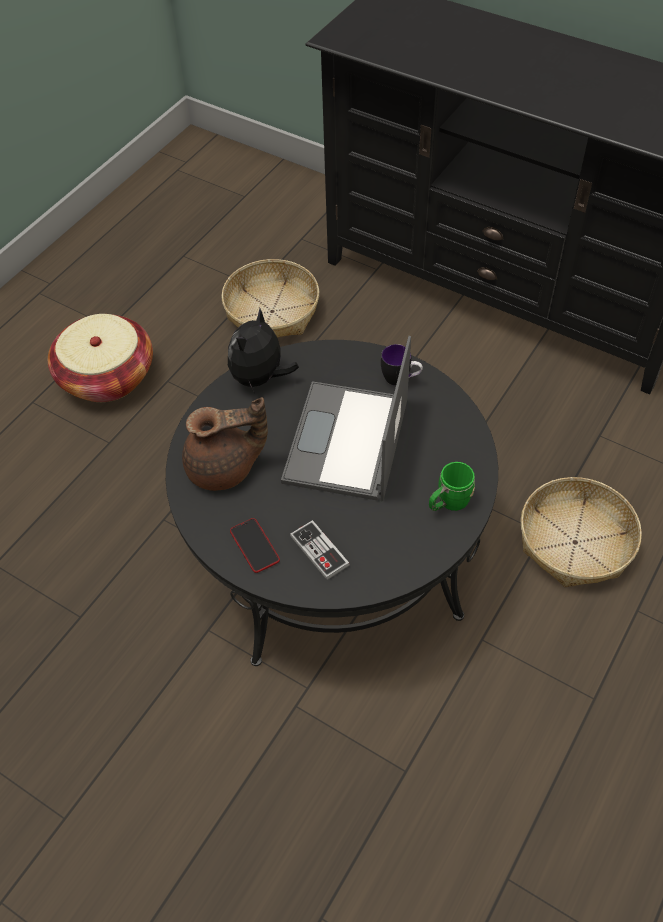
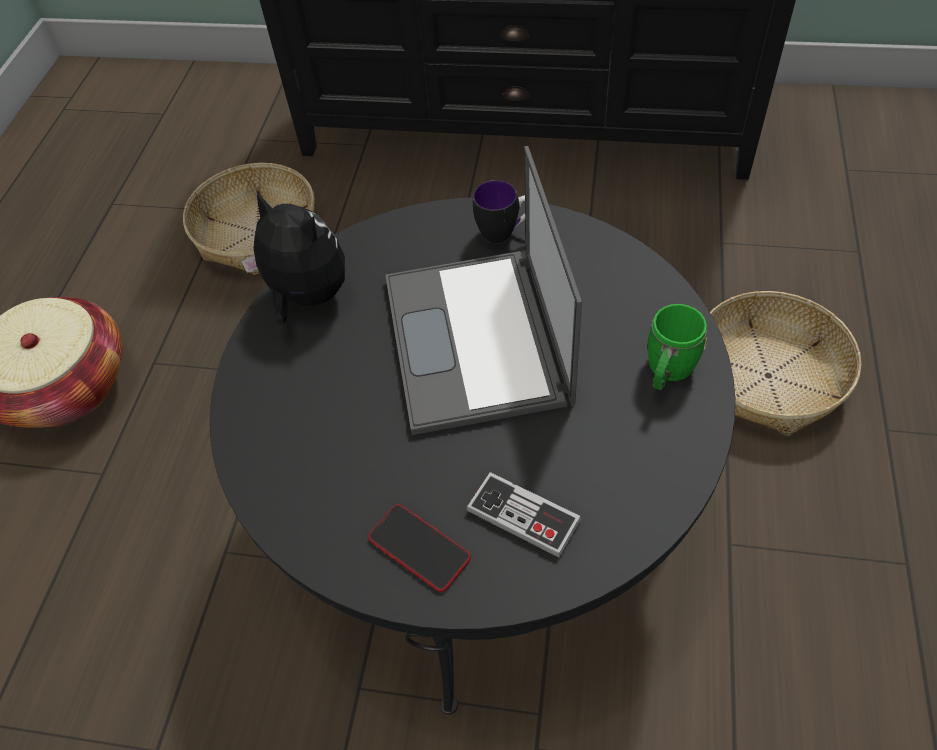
camera: 20 degrees left, 0 degrees up
(224, 468) = (313, 445): brown teapot -> none
(260, 378) = (306, 297): plush toy -> plush toy turned 120 degrees clockwise

